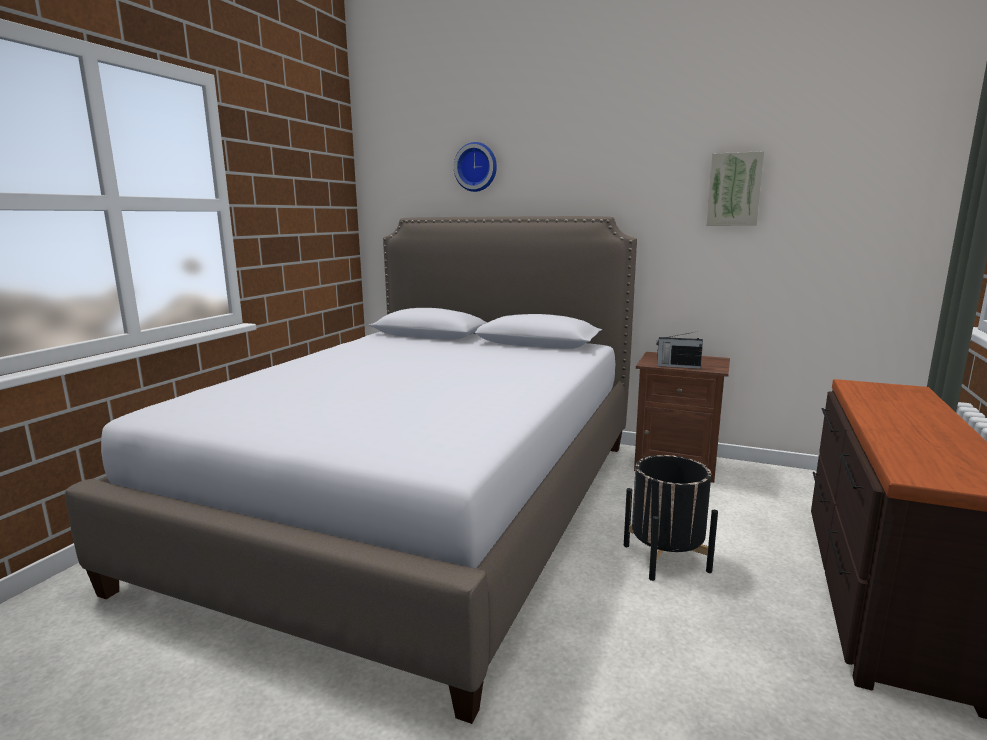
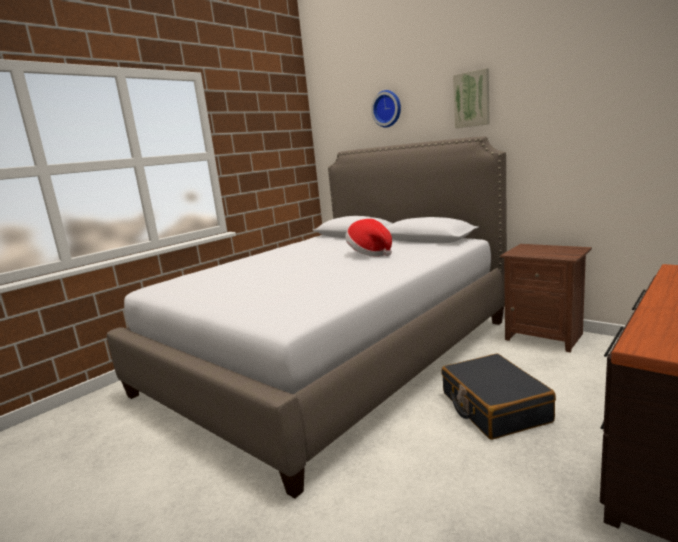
camera: 20 degrees right, 0 degrees up
(479, 360) = (370, 253): none -> hat
(666, 558) = (494, 407): black planter -> black suitcase
(677, 366) = (535, 255): radio -> none
(734, 189) = (588, 102): picture -> picture (472, 99)

